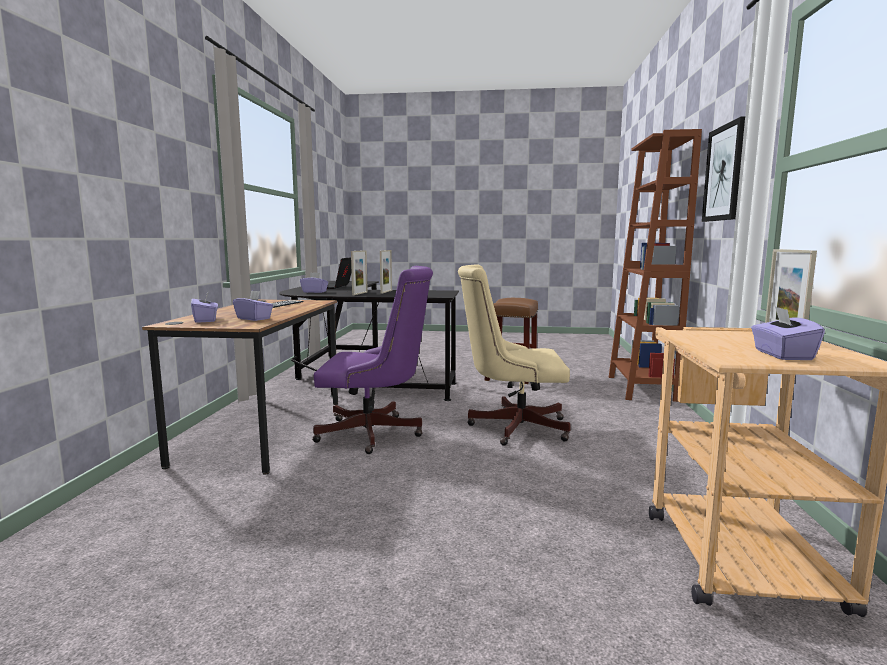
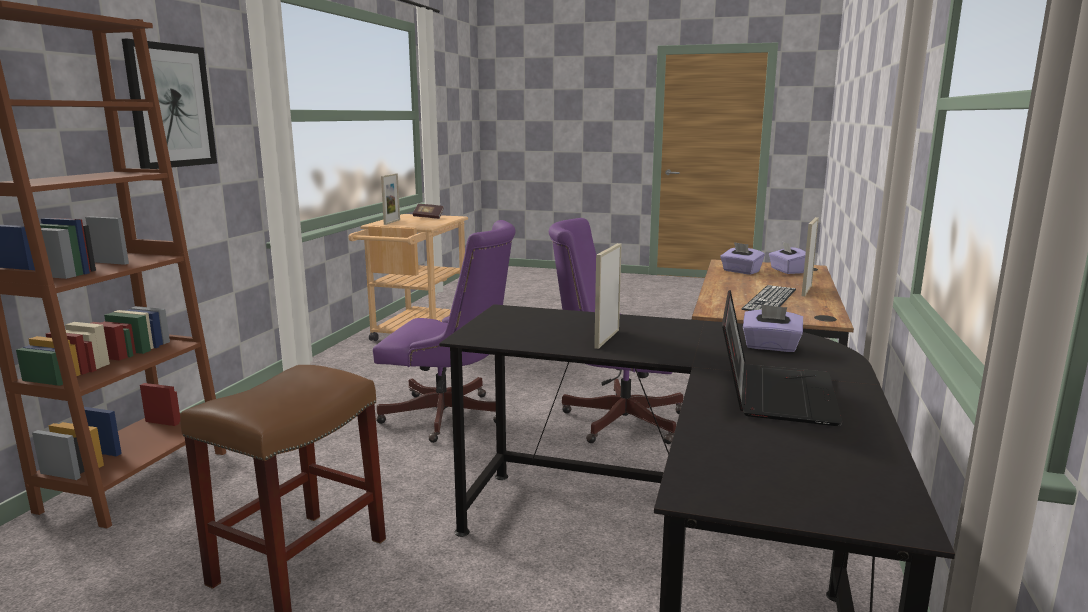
camera: 170 degrees left, 5 degrees up
(360, 293) = (660, 330): picture frame -> picture frame (806, 290)
(512, 427) = (450, 417): beige office chair -> purple office chair
(782, 355) = (428, 217): purple tissue box -> book

